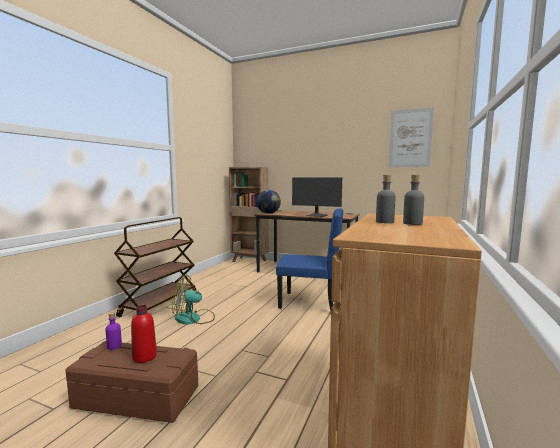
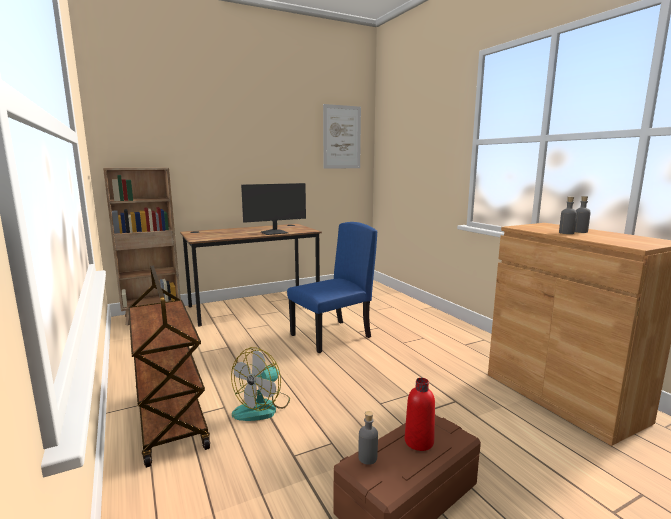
camera: 50 degrees left, 5 degrees up
(114, 346) = (367, 458): purple bottle -> grey bottle
(268, 213) = (205, 238): globe -> none

